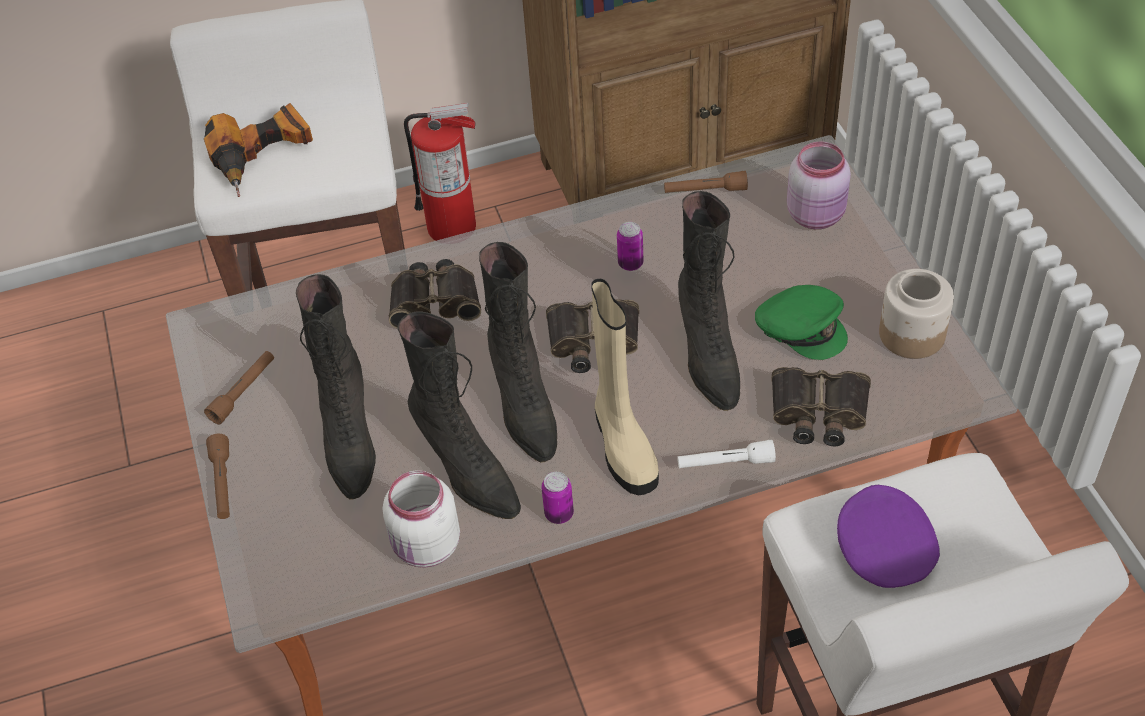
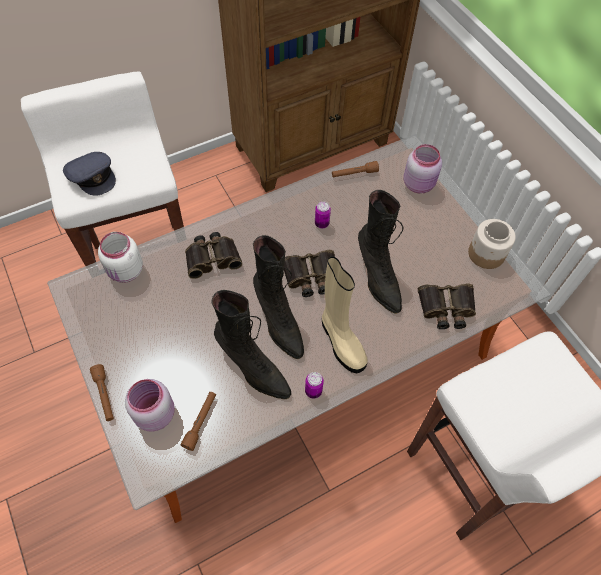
camera: 15 degrees left, 10 degrees up
(244, 392) = (106, 331): brown flashlight -> brown flashlight (201, 422)
(263, 157) = (92, 176): power drill -> grey cap
(295, 517) = (154, 413): none -> pink jar
(349, 439) = (178, 356): black boot -> none
(426, 547) = (239, 423): white jar -> white jar (126, 272)
(452, 227) = (194, 189): fire extinguisher -> none
(725, 463) = (401, 346): white flashlight -> none
(801, 328) = (425, 255): green cap -> none
(881, 548) = (512, 402): purple cap -> none

